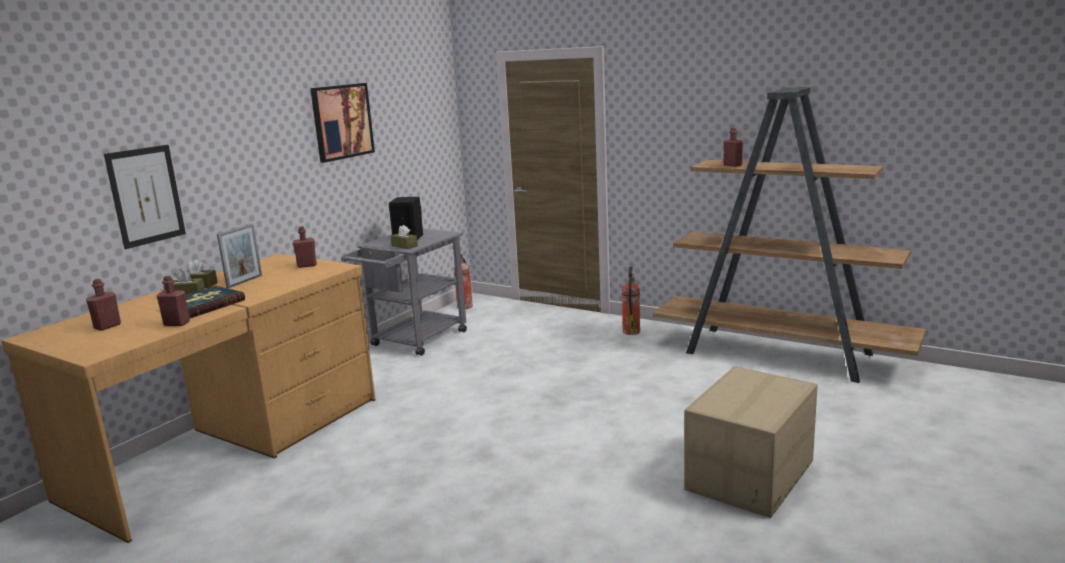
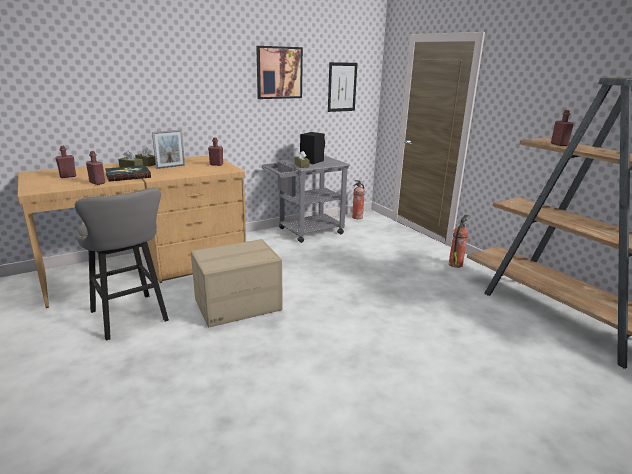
camera: 25 degrees right, 5 degrees up
(146, 196) = (123, 101): picture -> picture (342, 87)
(288, 512) = (131, 320): none -> grey stool
(751, 476) = (449, 418): cardboard box -> cardboard box (238, 305)

